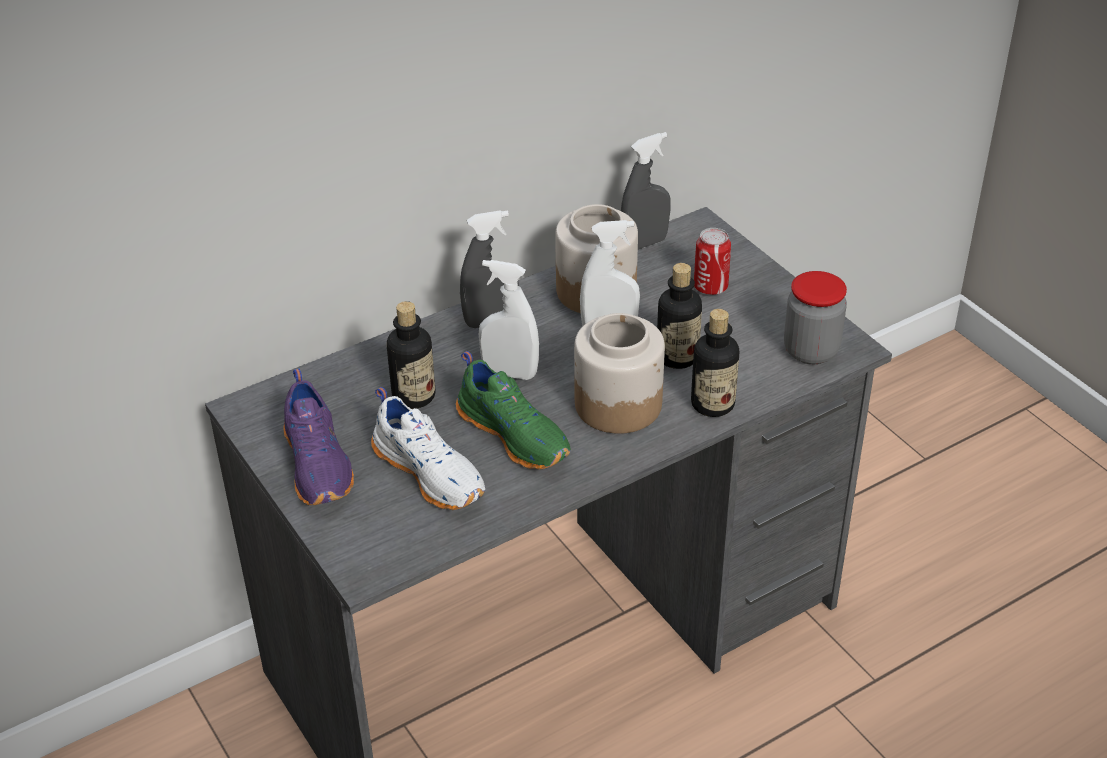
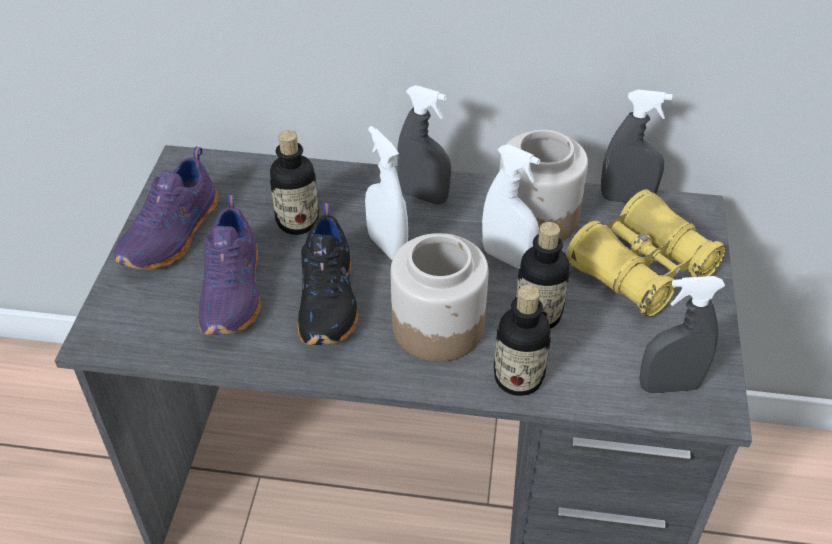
camera: 40 degrees right, 5 degrees up
(431, 472) = (234, 291): white shoe -> purple shoe
(515, 434) = (330, 300): green shoe -> black shoe
(710, 287) = (641, 270): can -> yellow binoculars
(811, 351) = (669, 386): jar -> grey spray bottle

